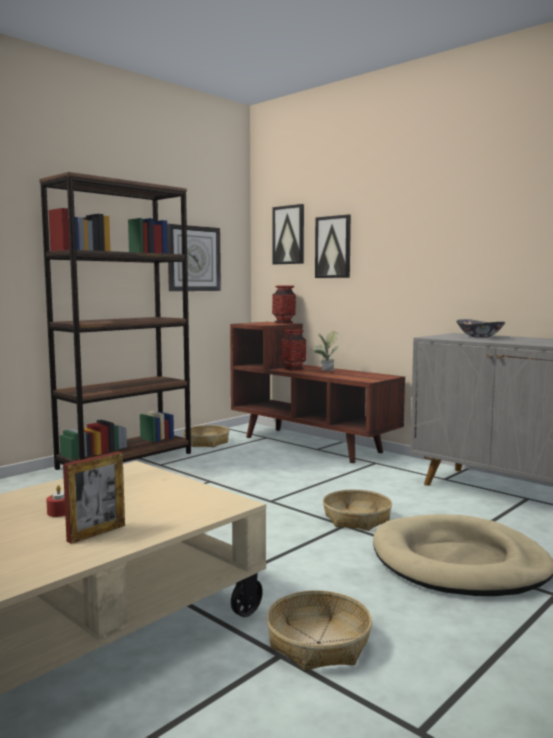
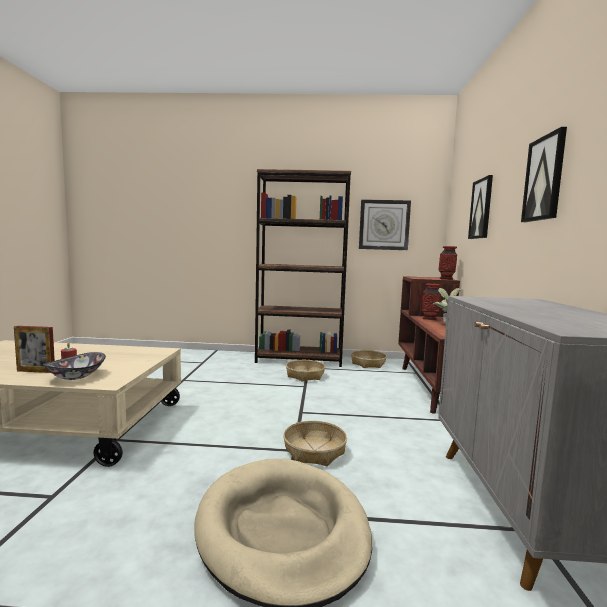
camera: 50 degrees right, 0 degrees up
(289, 235) = (462, 201): picture -> picture (544, 178)
(318, 642) = (76, 505): basket -> basket (305, 375)
(480, 336) = (529, 304): bowl -> bowl (77, 376)

